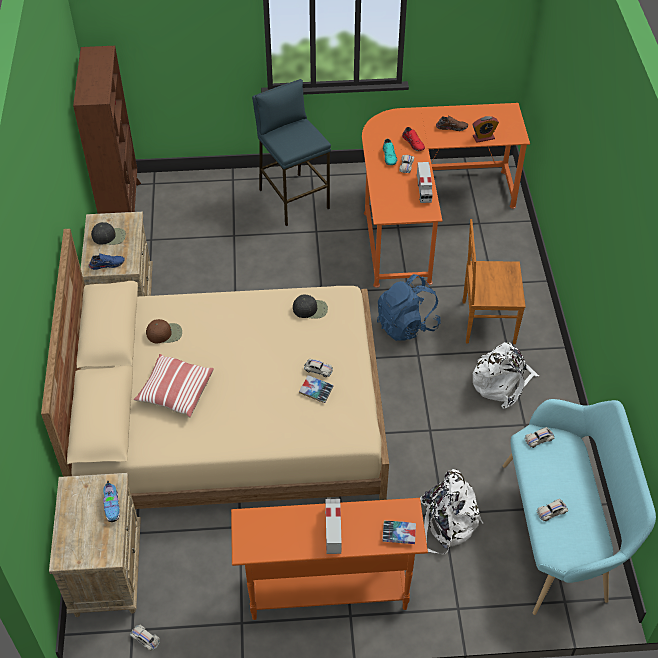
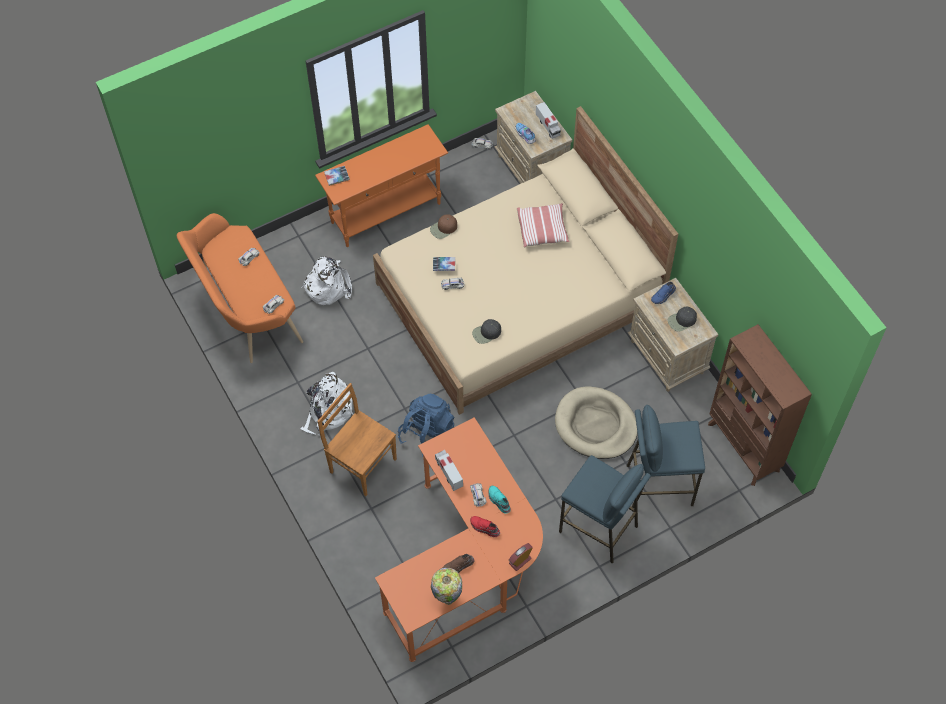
camera: 155 degrees right, 10 degrees up
(165, 333) = (582, 269): brown cap -> brown cap (443, 228)
(217, 210) = (659, 484): none -> blue stool
(238, 272) = (596, 425): none -> beige dog bed
(333, 530) = (378, 164): toy truck -> toy truck (548, 126)
(471, 112) = (447, 597): none -> table lamp
(483, 137) = (422, 565): alarm clock -> alarm clock (520, 561)
(486, 322) = (361, 464): brown chair -> brown chair turned 120 degrees counterclockwise
(561, 533) = (245, 310): turquoise bench -> orange bench

